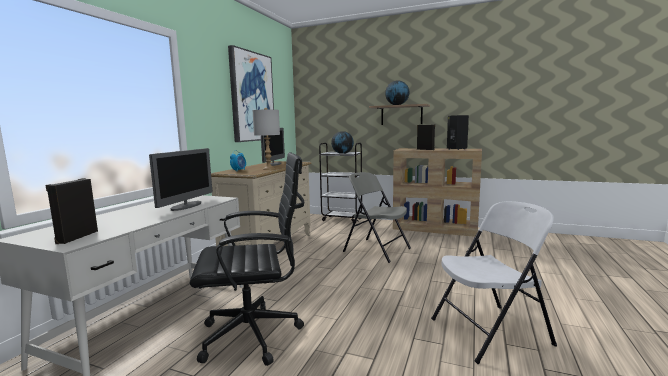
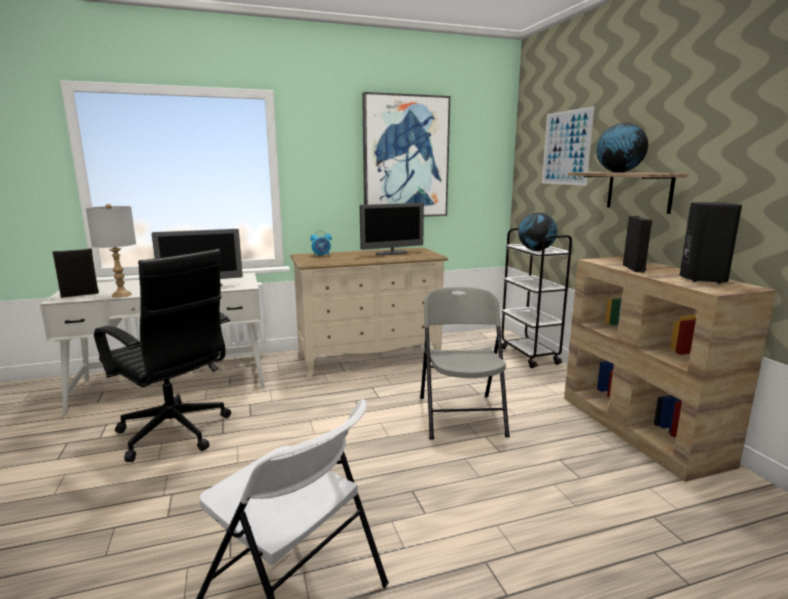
camera: 50 degrees right, 5 degrees up
(268, 169) = (350, 259): grey table lamp -> grey table lamp (121, 295)
(344, 94) = (566, 148): none -> picture

